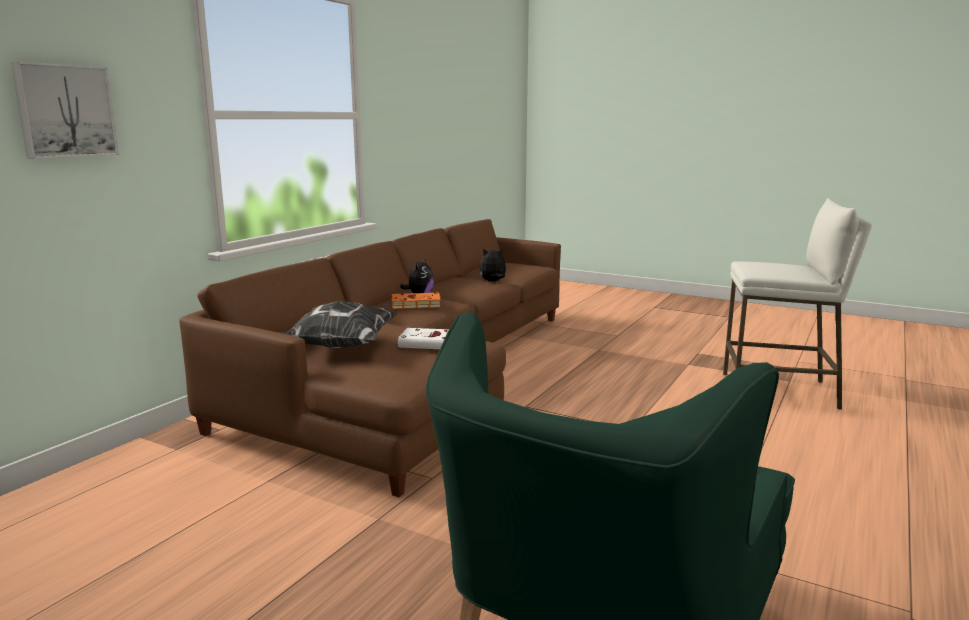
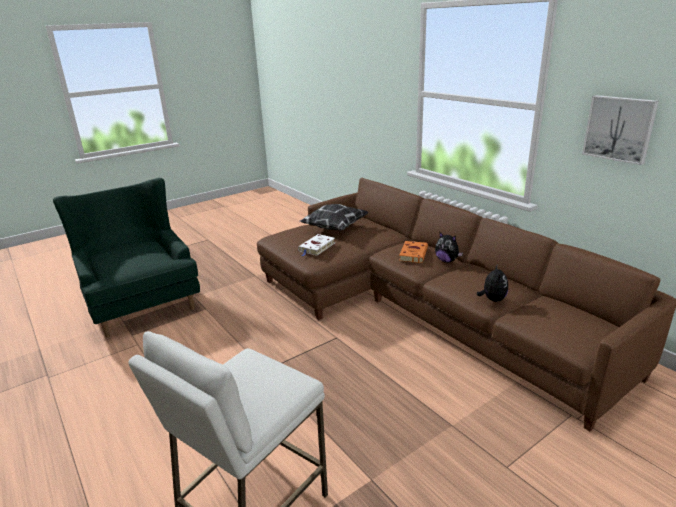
camera: 115 degrees right, 10 degrees up
(65, 111) = (366, 86): picture -> picture (619, 128)

